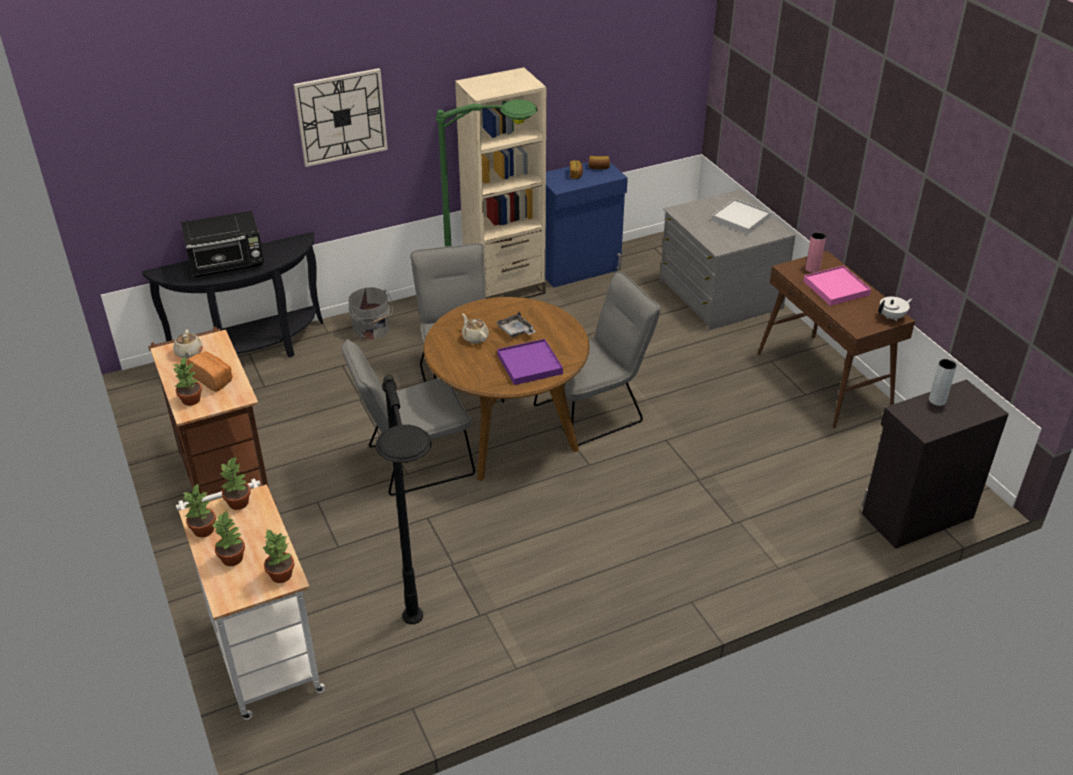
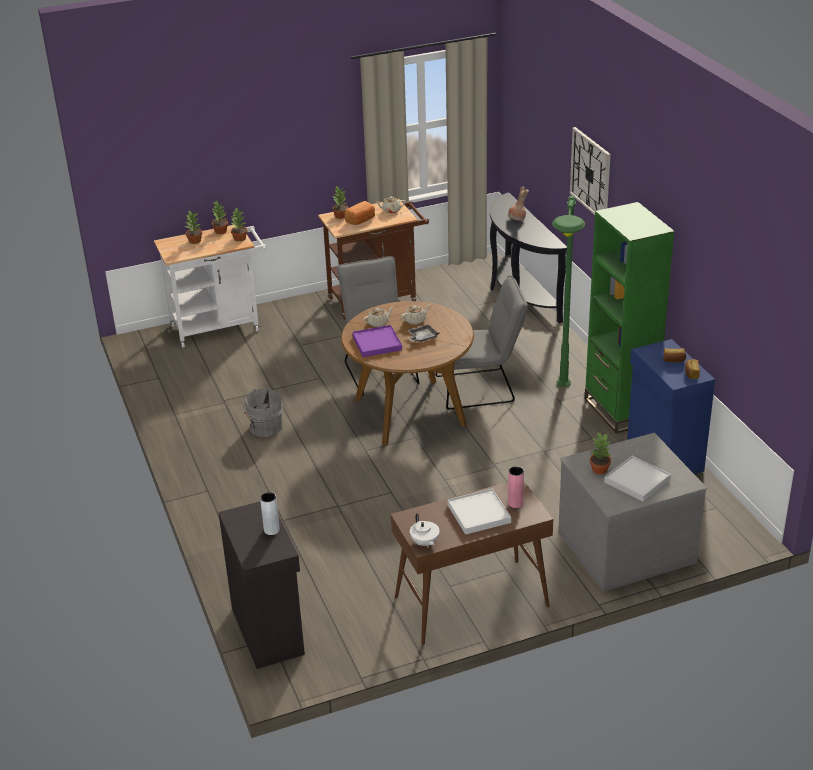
camera: 95 degrees right, 5 degrees down
(228, 264) = (517, 219): black microwave -> brown vase
(280, 575) = (176, 255): potted plant -> potted plant (599, 469)
(372, 330) = (550, 345): grey bucket -> grey bucket (264, 427)
(423, 669) = (186, 380): black floor lamp -> none
(480, 366) = (378, 323): none -> beige teapot
(505, 289) = (619, 410): beige bookcase -> green bookcase
(594, 411) = (432, 455): grey chair -> none
(836, 288) = (478, 514): pink tray -> white tray

